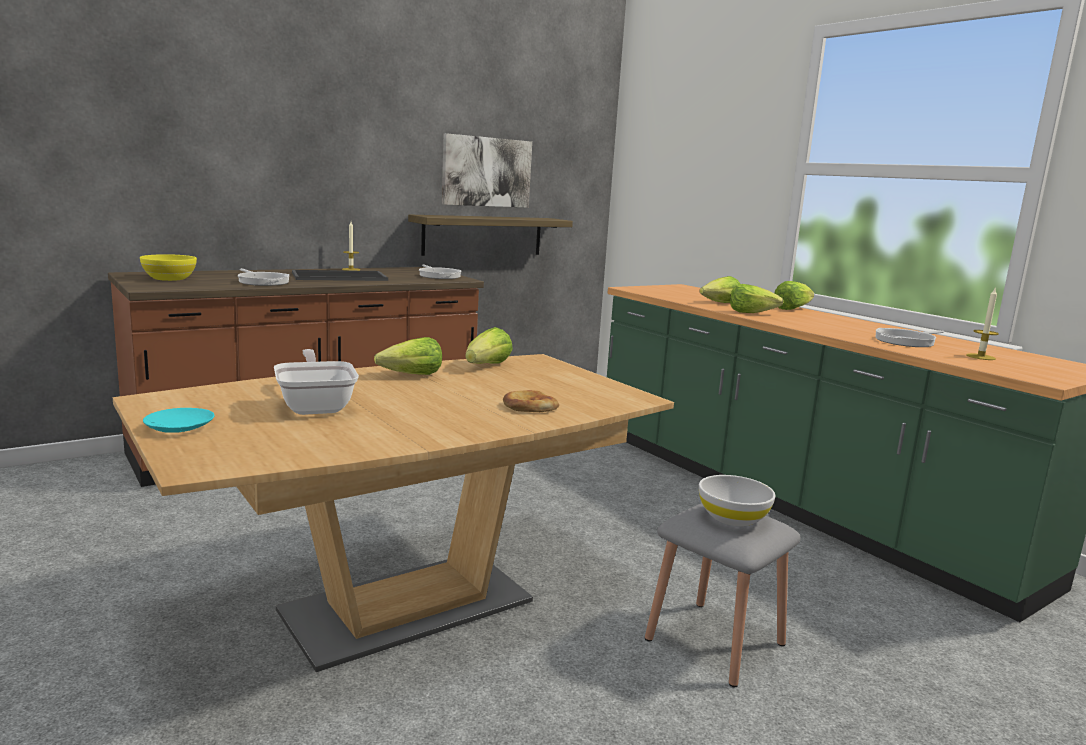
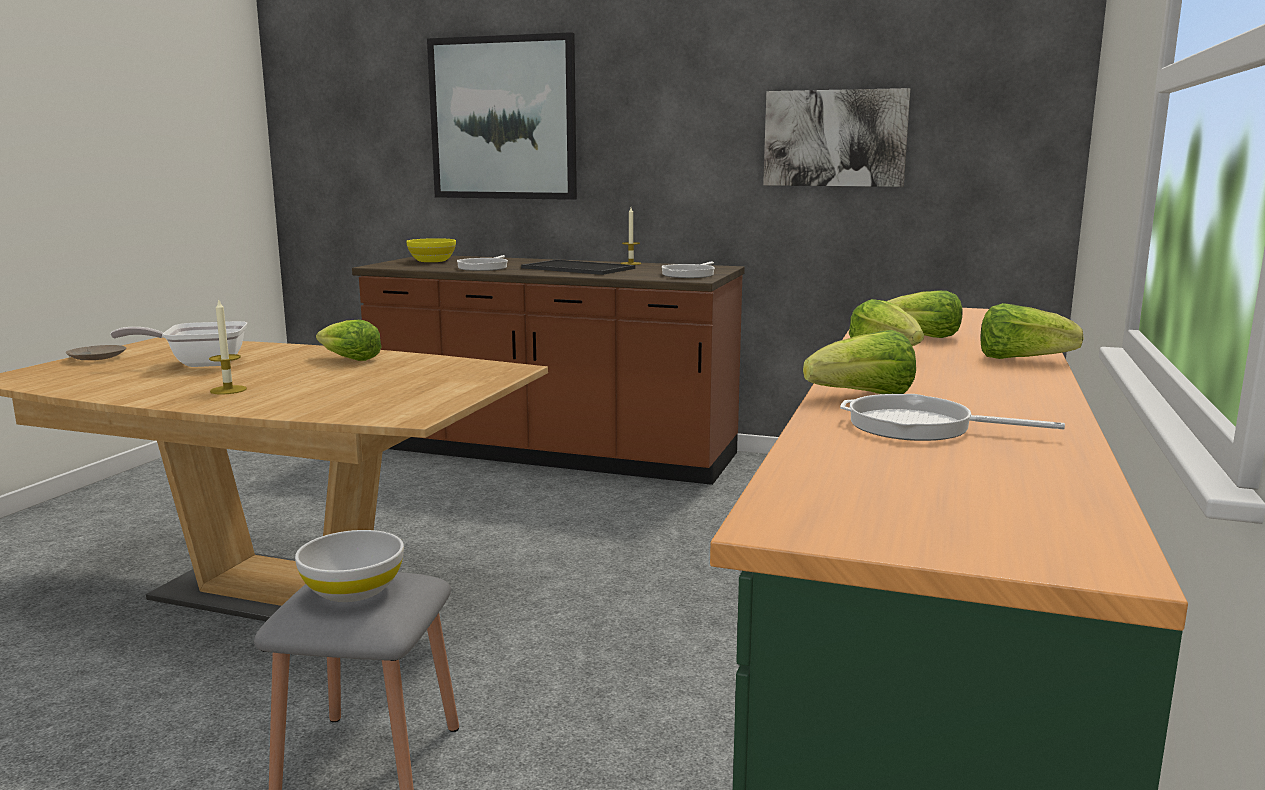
camera: 55 degrees right, 0 degrees up
(179, 427) = (96, 358): turquoise plate -> beige plate
(207, 132) = (503, 118): none -> picture
(316, 406) = (200, 363): frying pan -> frying pan turned 135 degrees counterclockwise
(483, 235) = (829, 227): shelf -> none
(487, 366) = (439, 365): lettuce -> lettuce (864, 396)
(529, 406) = (299, 398): bread -> none
(980, 357) = (912, 473): candle -> candle (228, 390)

